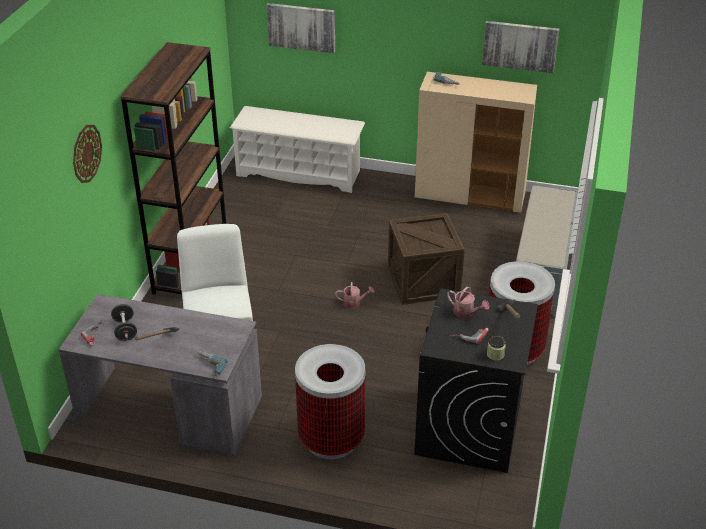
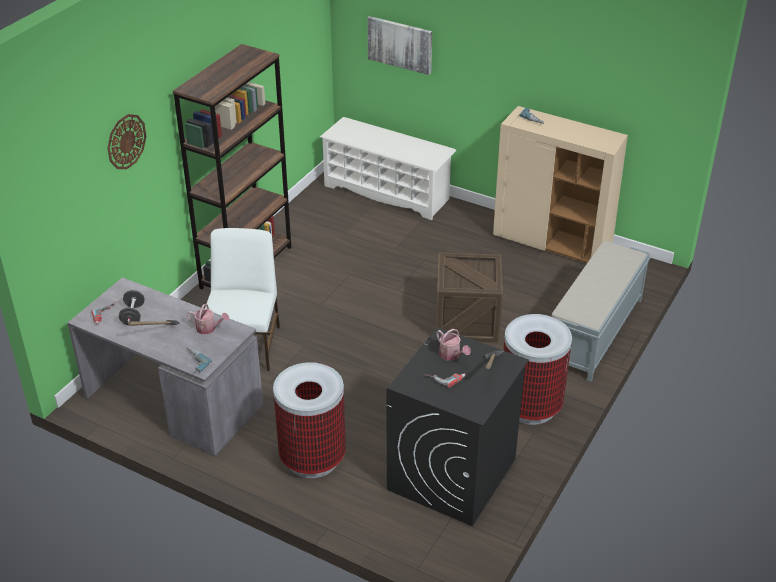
camera: 15 degrees right, 0 degrees up
(354, 302) = (389, 330): watering can -> watering can (208, 328)
(495, 354) = (461, 401): jar -> none
(520, 46) = (612, 91): picture -> none

